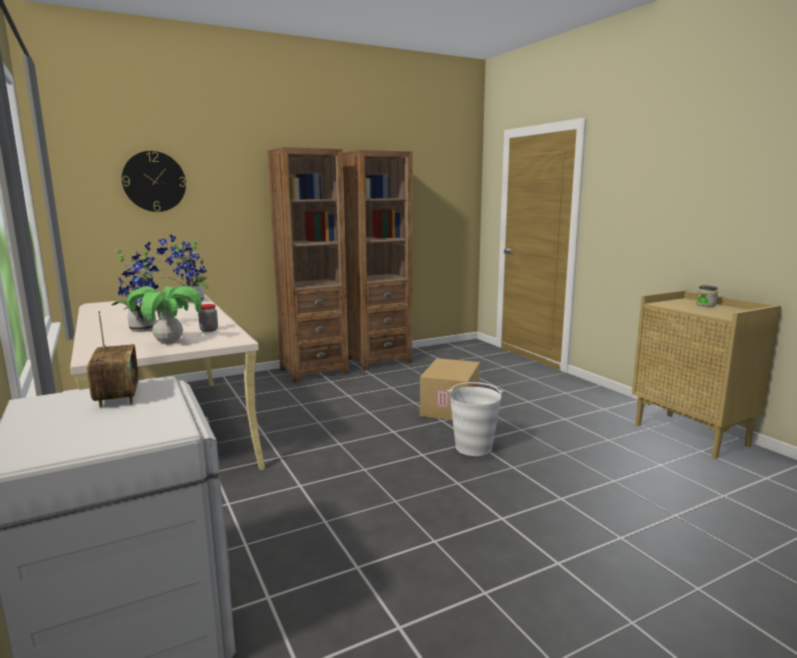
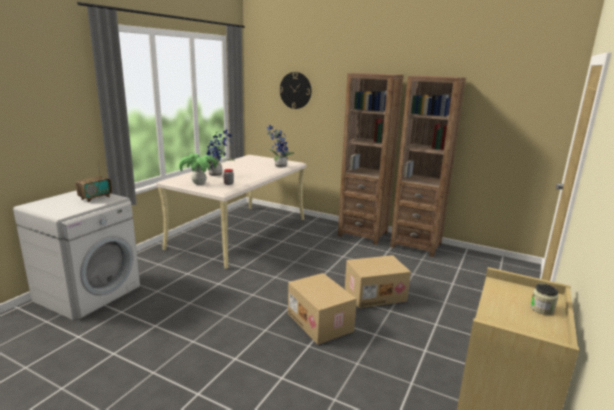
camera: 55 degrees right, 5 degrees up
(473, 447) = (321, 322): white bucket -> cardboard box

